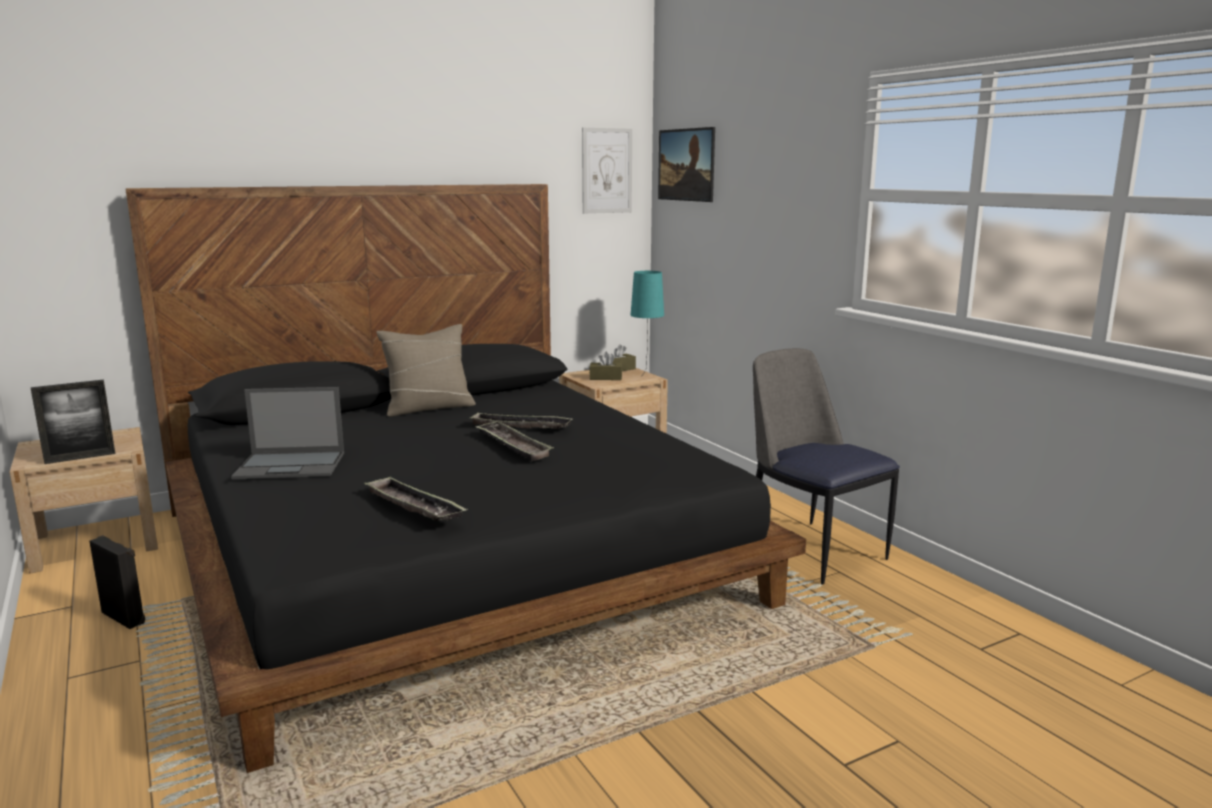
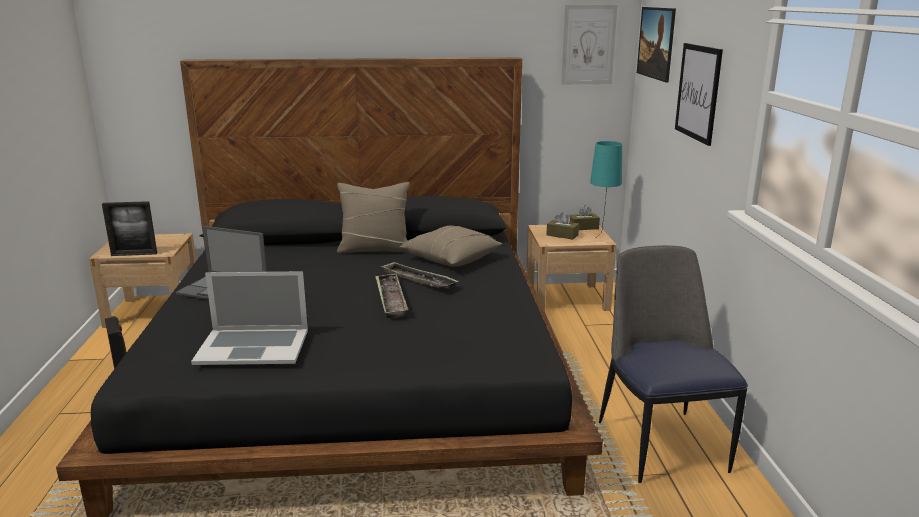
camera: 25 degrees right, 5 degrees up
(414, 506) = (253, 346): tray -> laptop
(528, 405) = (451, 258): none -> beige pillow
(763, 205) = (698, 92): none -> picture

